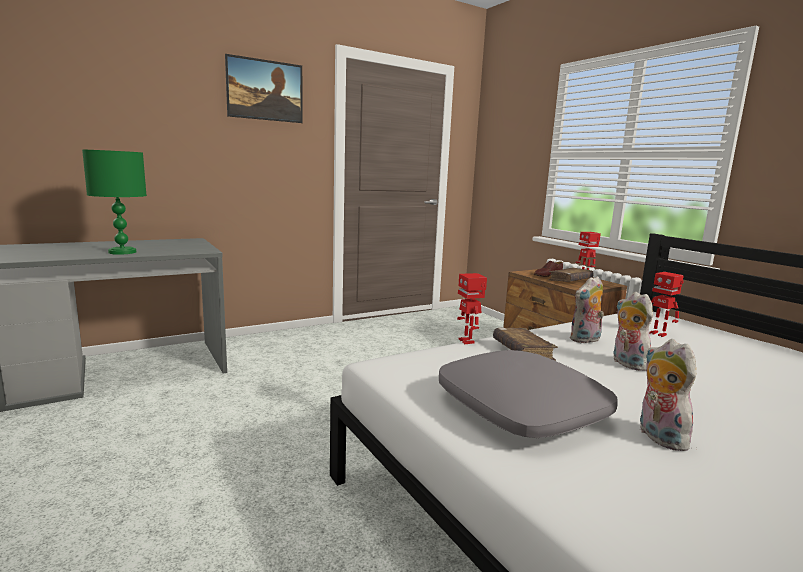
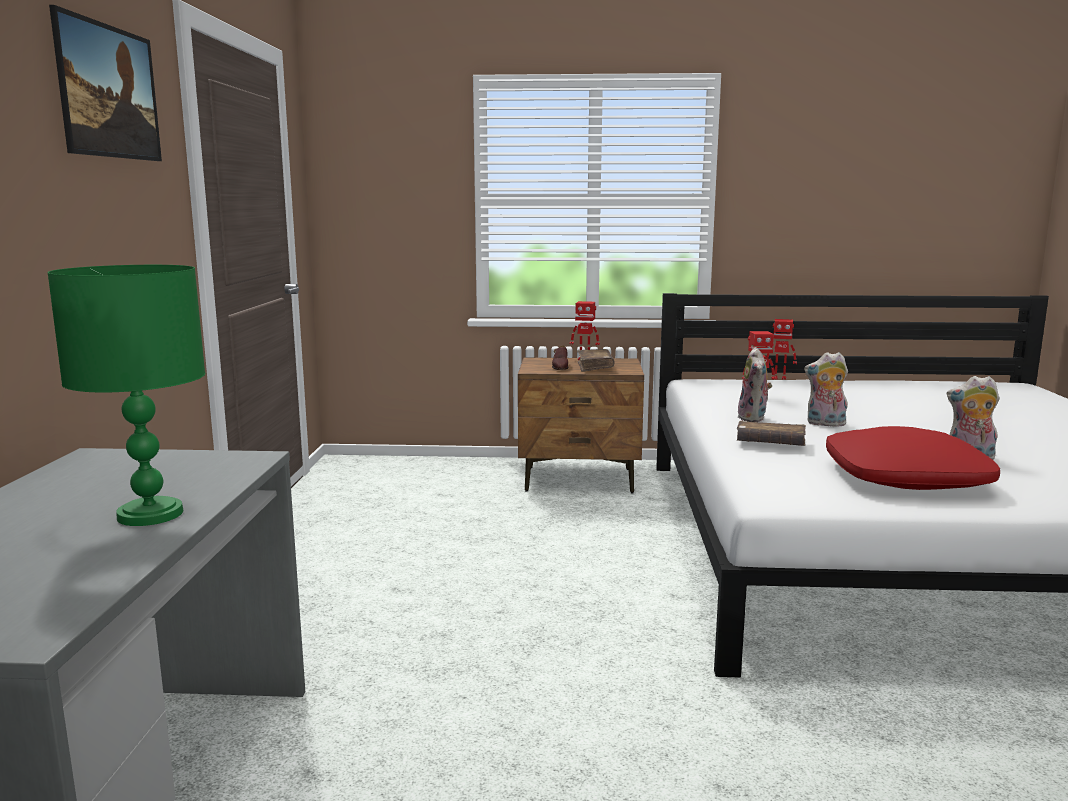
camera: 55 degrees left, 0 degrees up
(467, 341) = (720, 453): toy robot -> toy robot (779, 378)
(522, 408) = (905, 477): grey pillow -> red pillow

